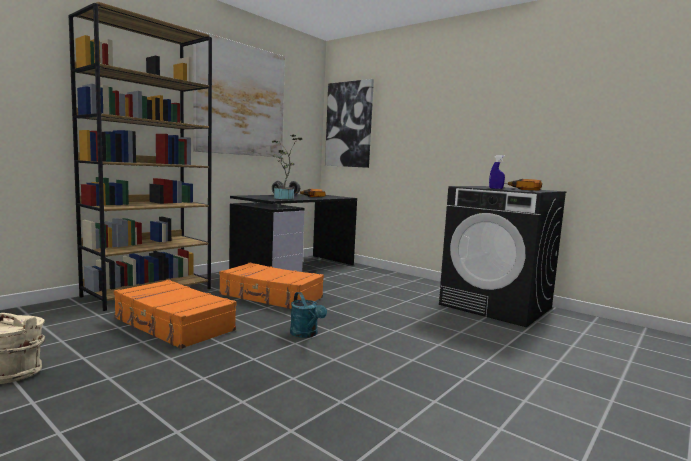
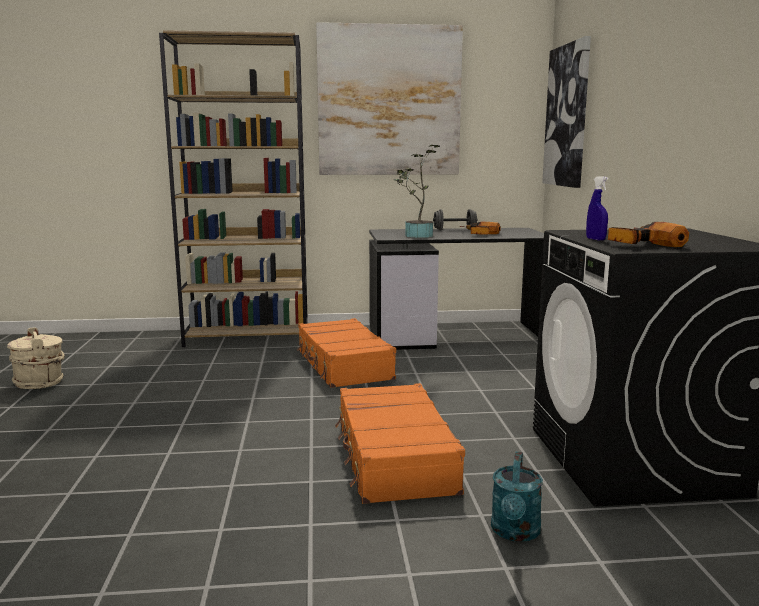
camera: 45 degrees right, 5 degrees up
(173, 325) = (197, 373): orange suitcase -> orange suitcase (393, 457)
(306, 334) = (278, 416): turquoise watering can -> turquoise watering can (515, 533)

